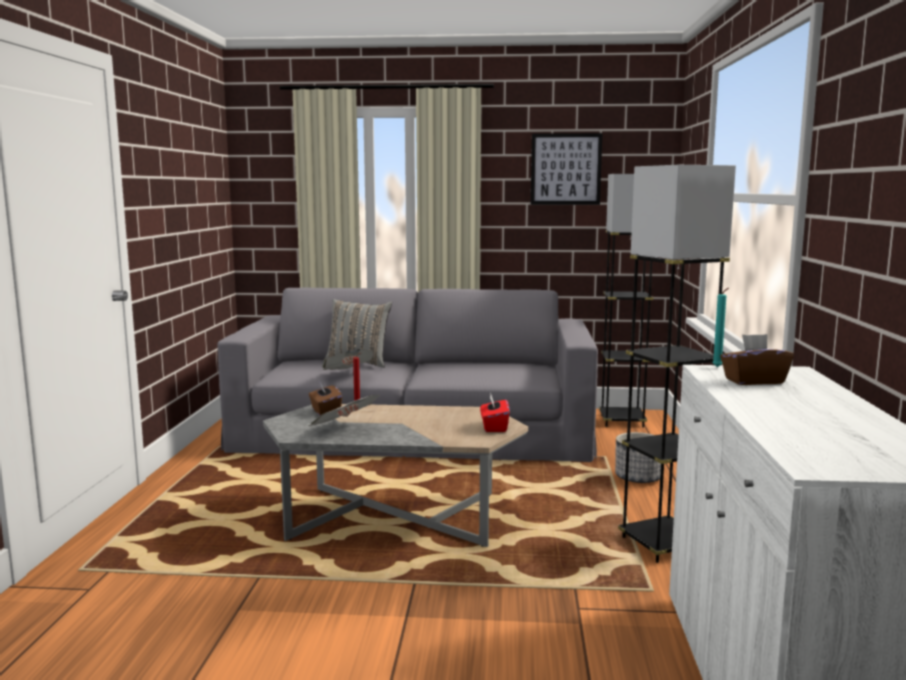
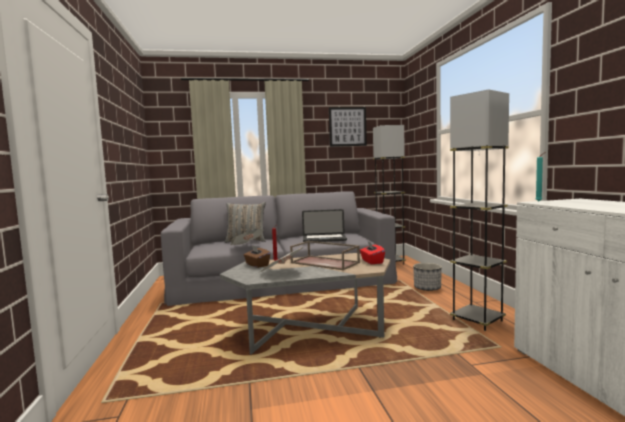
camera: 15 degrees left, 5 degrees down
(425, 420) = (325, 262): none -> brown tray
(478, 373) = (324, 239): none -> laptop
(754, 381) = (577, 203): brown tissue box -> none

